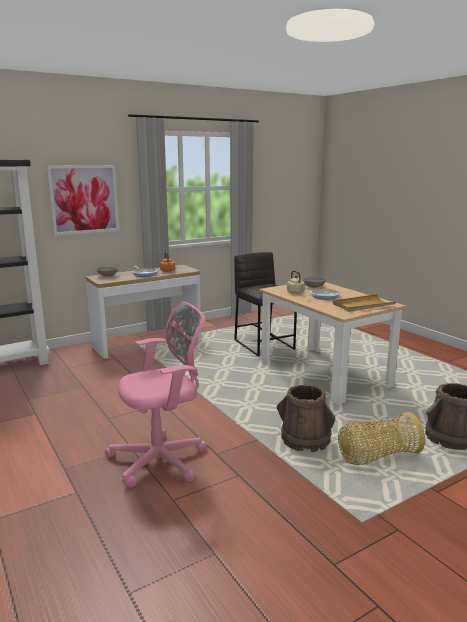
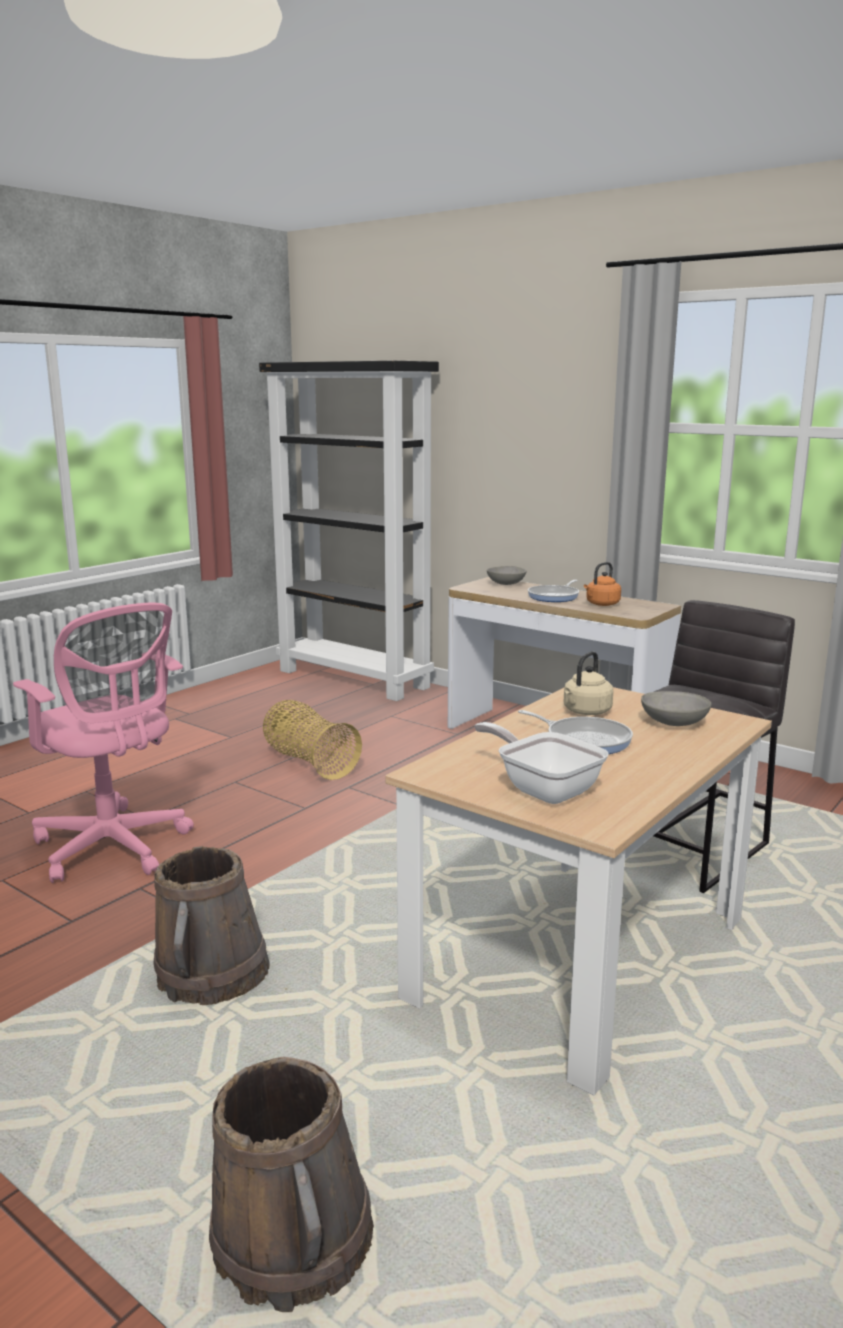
camera: 70 degrees right, 0 degrees up
(84, 199) = (527, 436): picture -> none
(363, 305) = (543, 789): beige tray -> frying pan
(377, 457) = (153, 1085): basket -> basket (309, 762)

